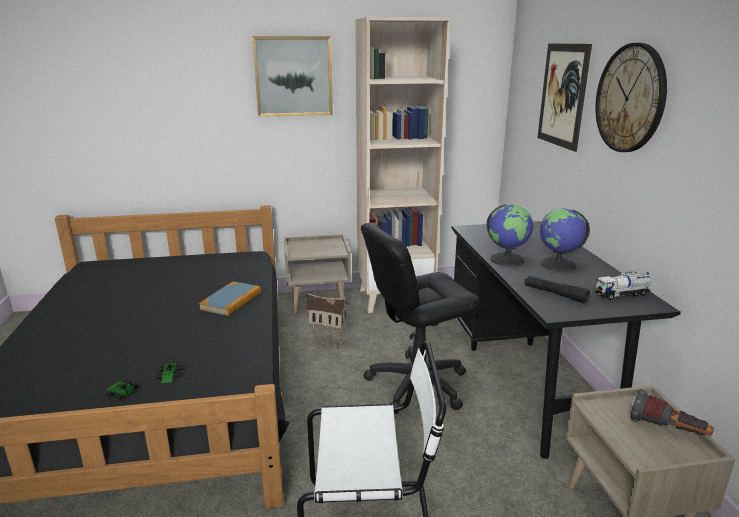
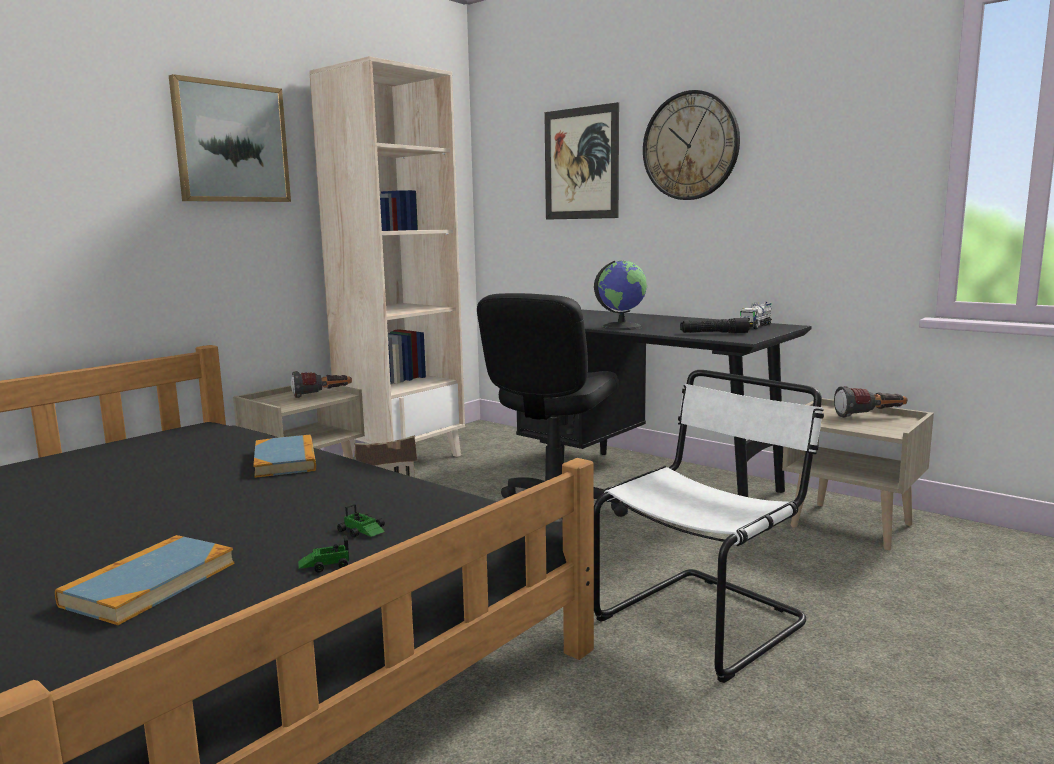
camera: 40 degrees left, 10 degrees down
(59, 368) = (150, 584): none -> book
(330, 249) = (322, 395): none -> flashlight
(558, 265) = (669, 323): globe -> none

